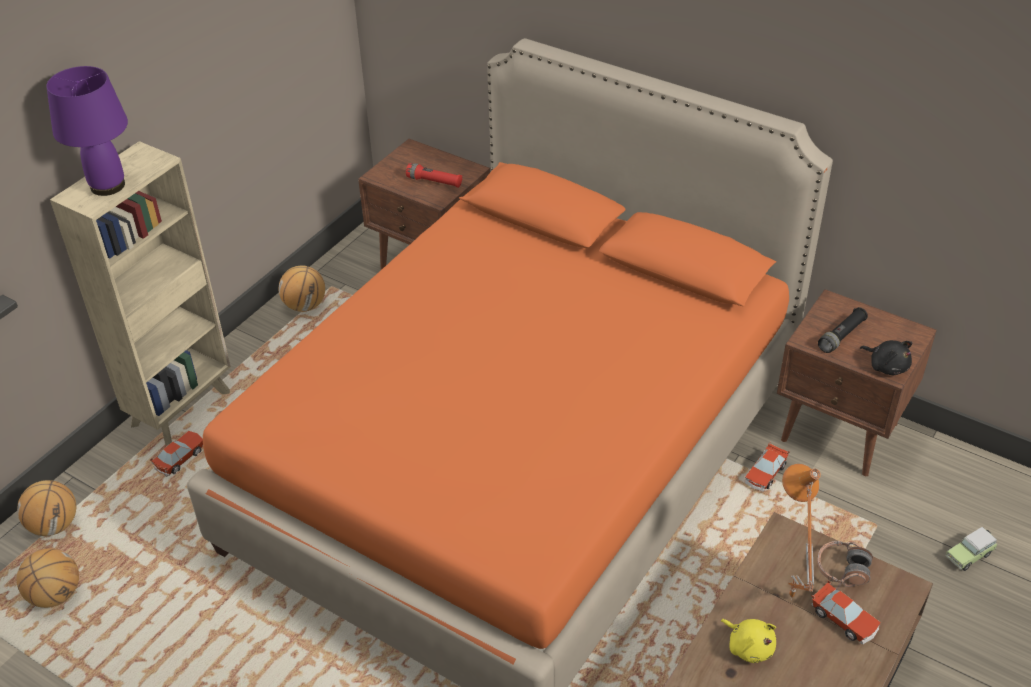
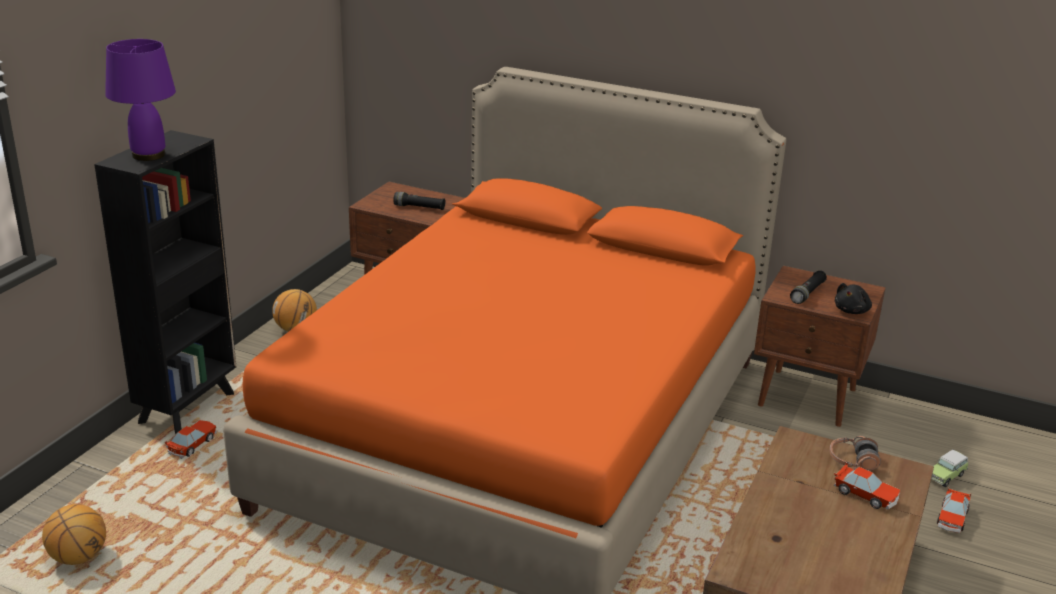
camera: 10 degrees left, 15 degrees down
(54, 525) = (69, 502): basketball -> none
(183, 407) = (189, 407): beige bookcase -> black bookcase
(434, 182) = (419, 207): red flashlight -> black flashlight
(749, 647) = (787, 519): yellow plush toy -> none
(765, 474) = (750, 429): toy car -> toy car (952, 518)
(787, 597) = (810, 482): orange table lamp -> none
(886, 366) = (852, 310): black plush toy -> black plush toy turned 90 degrees clockwise

